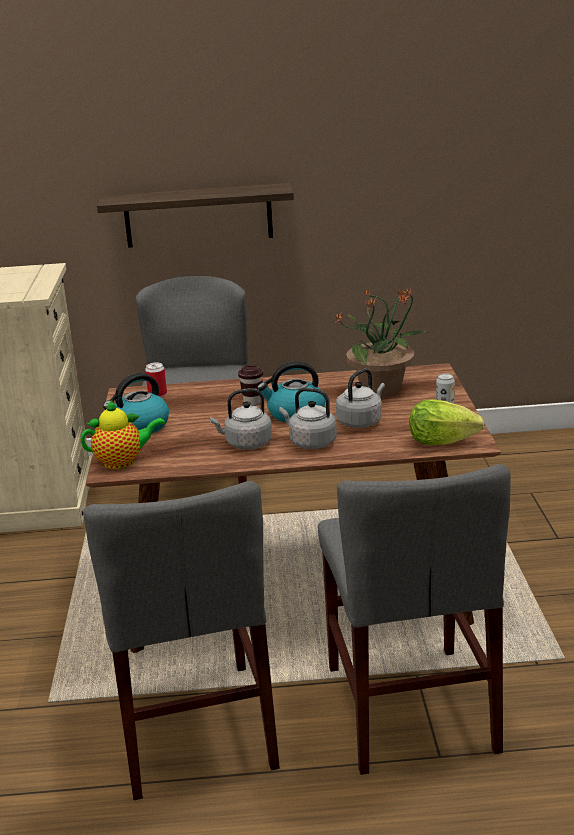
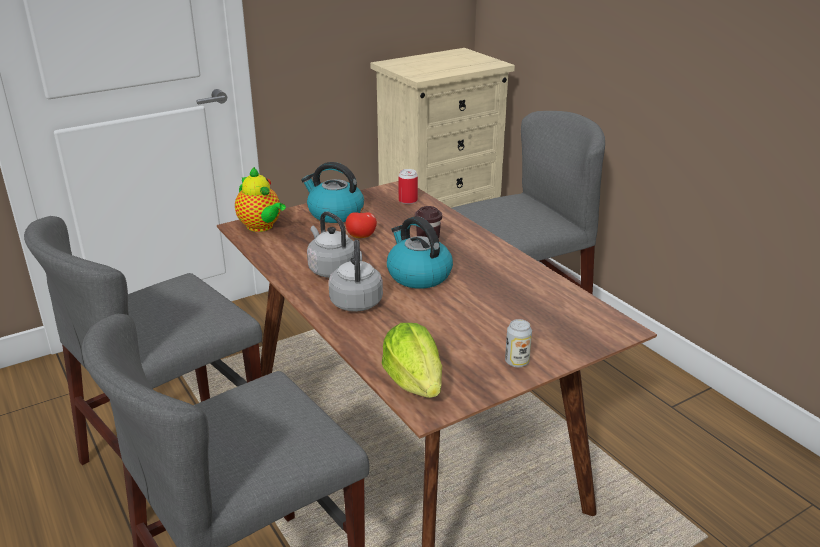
camera: 60 degrees right, 5 degrees up
(198, 215) = (630, 57): shelf -> none
(201, 423) = (361, 236): none -> apple
(361, 421) = (430, 316): grey kettle -> none
(382, 389) = (528, 308): potted plant -> none

